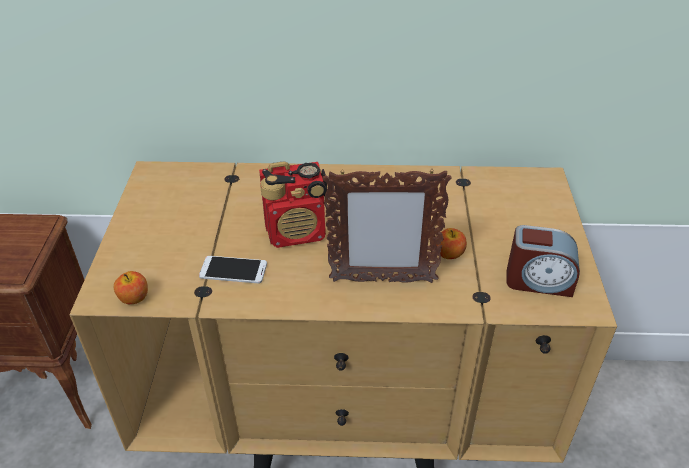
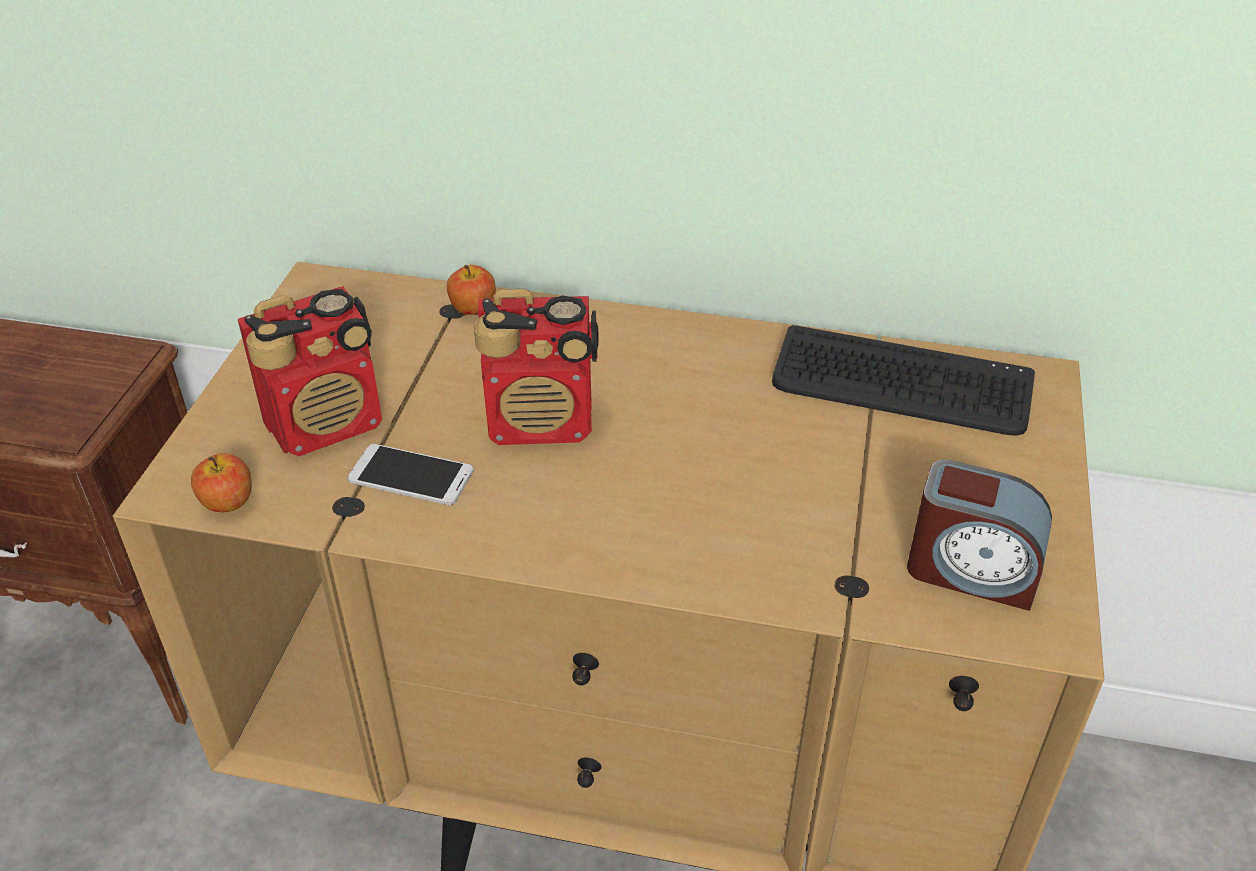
camera: 10 degrees right, 0 degrees up
(179, 248) = (327, 424): none -> radio
(382, 280) = (673, 530): picture frame -> none
(449, 254) = (813, 497): apple -> apple (473, 308)
(478, 190) = (901, 384): none -> keyboard

